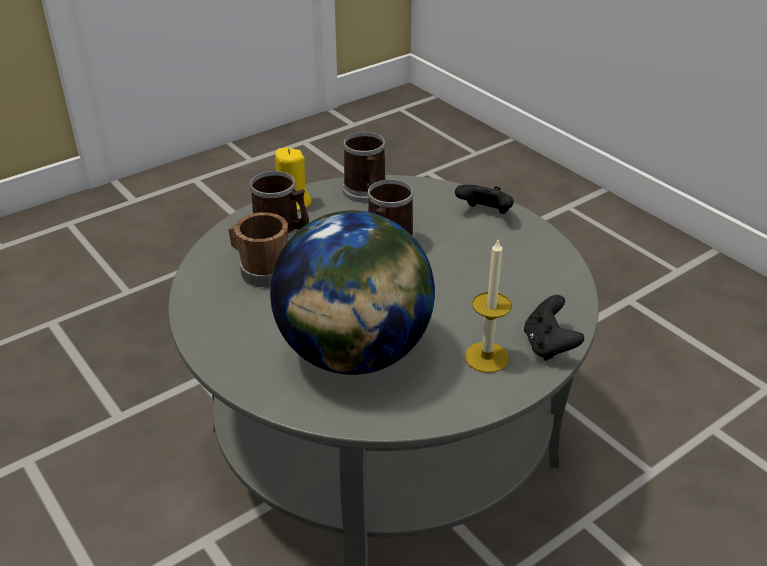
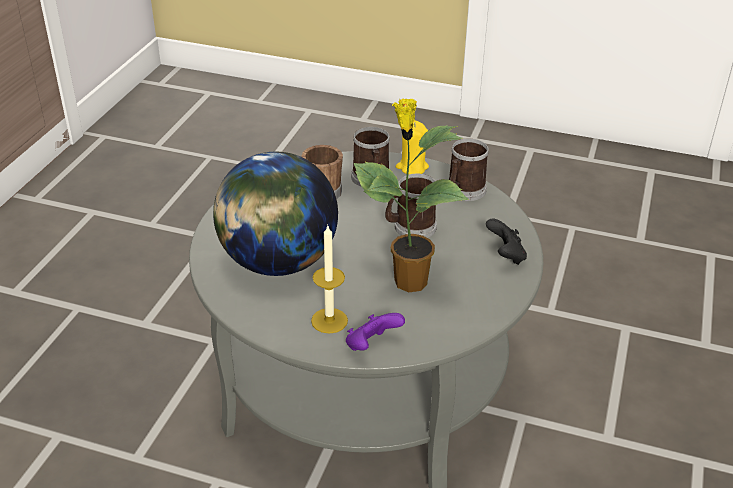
camera: 55 degrees right, 0 degrees up
(471, 282) = (408, 281): none -> potted plant
(548, 345) = (371, 346): black game controller -> purple game controller

